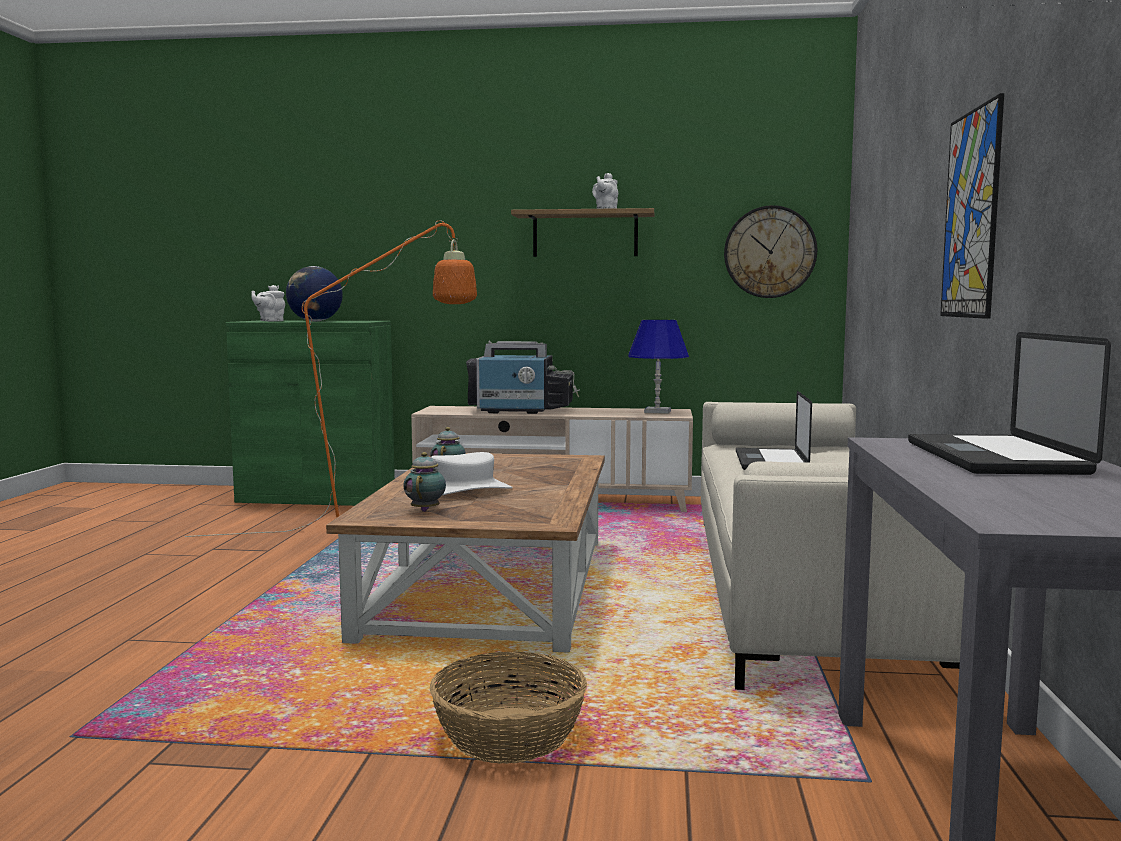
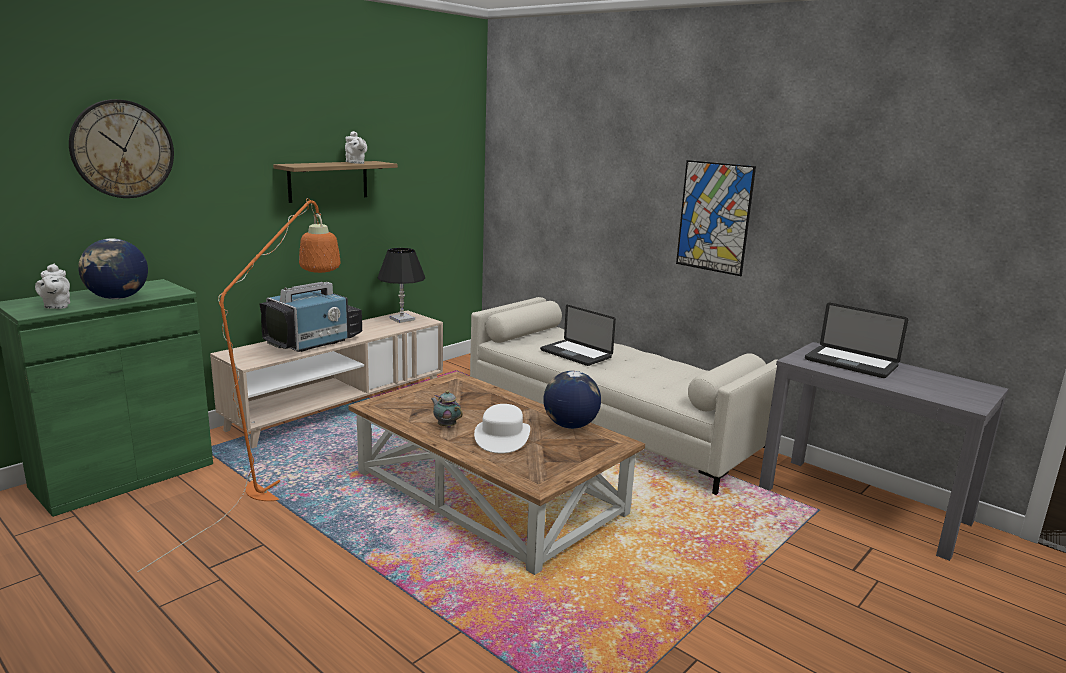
camera: 55 degrees left, 10 degrees up
(426, 510) = (542, 461): teapot -> none
(509, 735) = (717, 568): basket -> none
(553, 502) = (570, 425): none -> globe
(657, 411) = (402, 319): blue table lamp -> black table lamp
(770, 252) = (446, 188): wall clock -> wall clock (122, 149)

